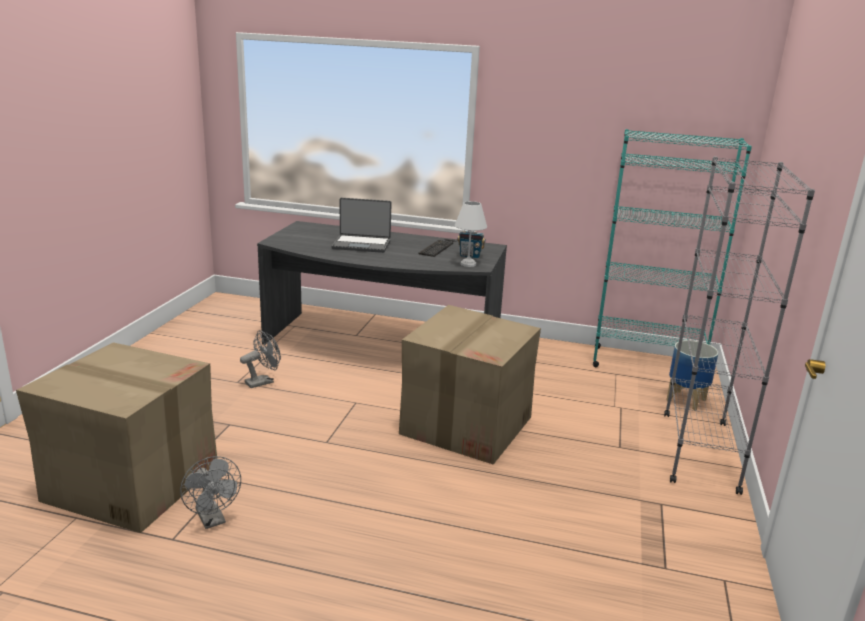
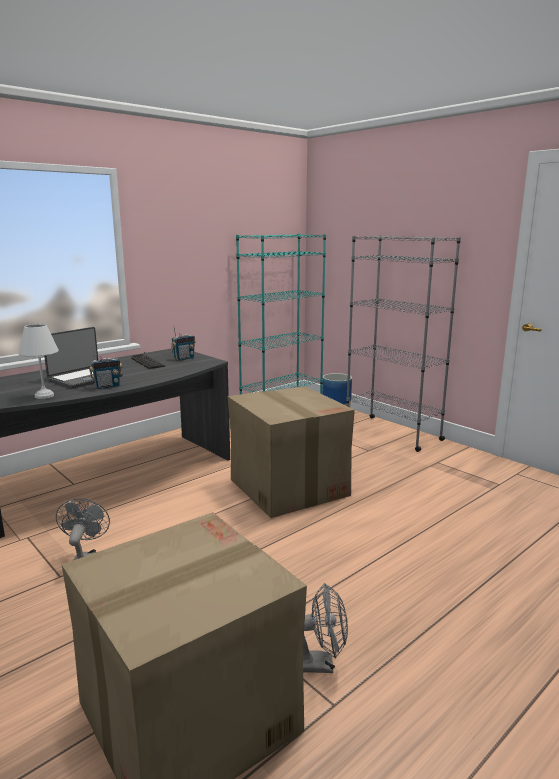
camera: 55 degrees left, 5 degrees down
(352, 256) = (107, 386): none -> radio
(467, 264) = (200, 363): white table lamp -> white table lamp (44, 396)

